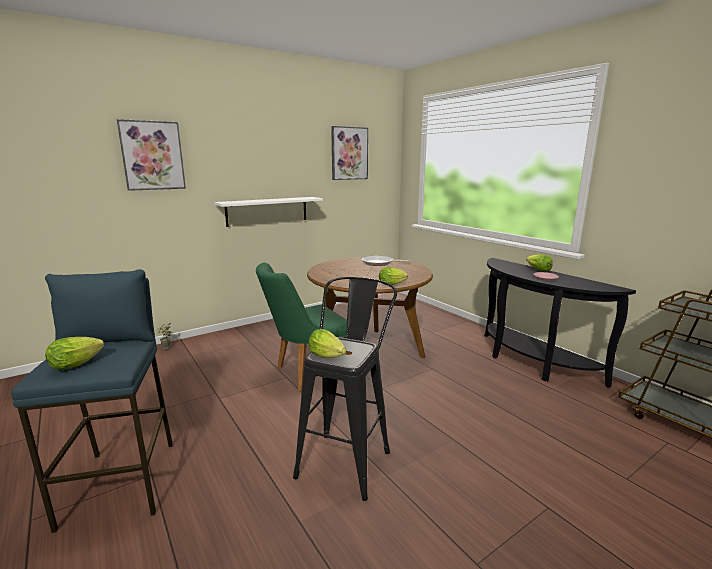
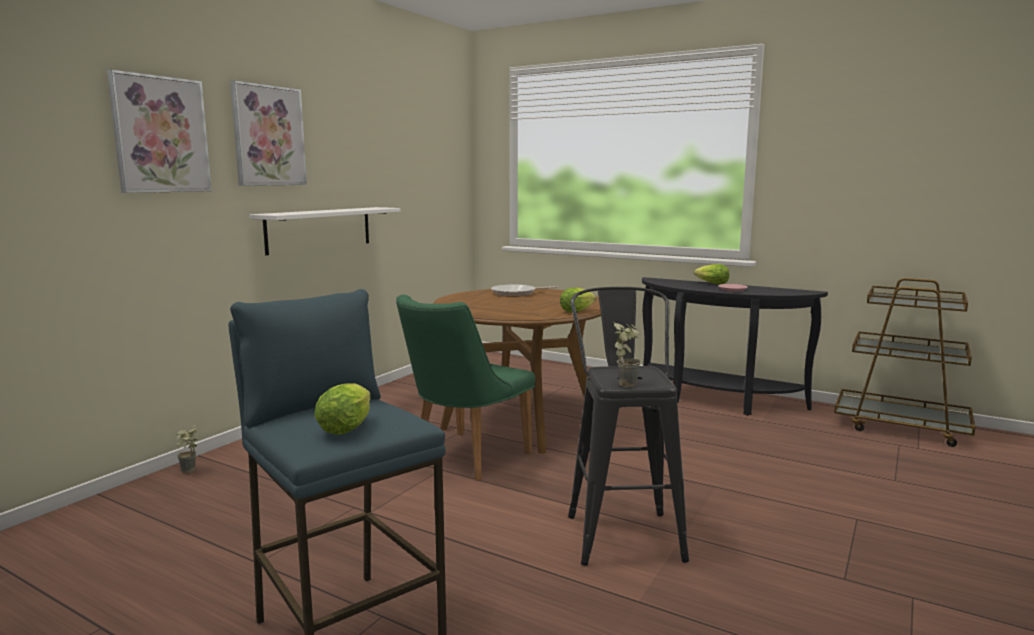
camera: 25 degrees left, 5 degrees down
(328, 357) = (626, 383): lettuce -> potted plant
(349, 153) = (417, 143): picture -> picture (268, 136)

